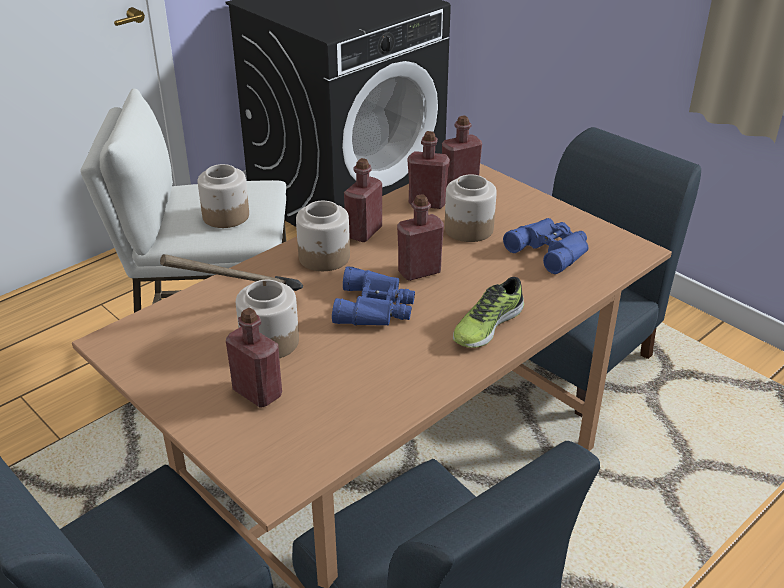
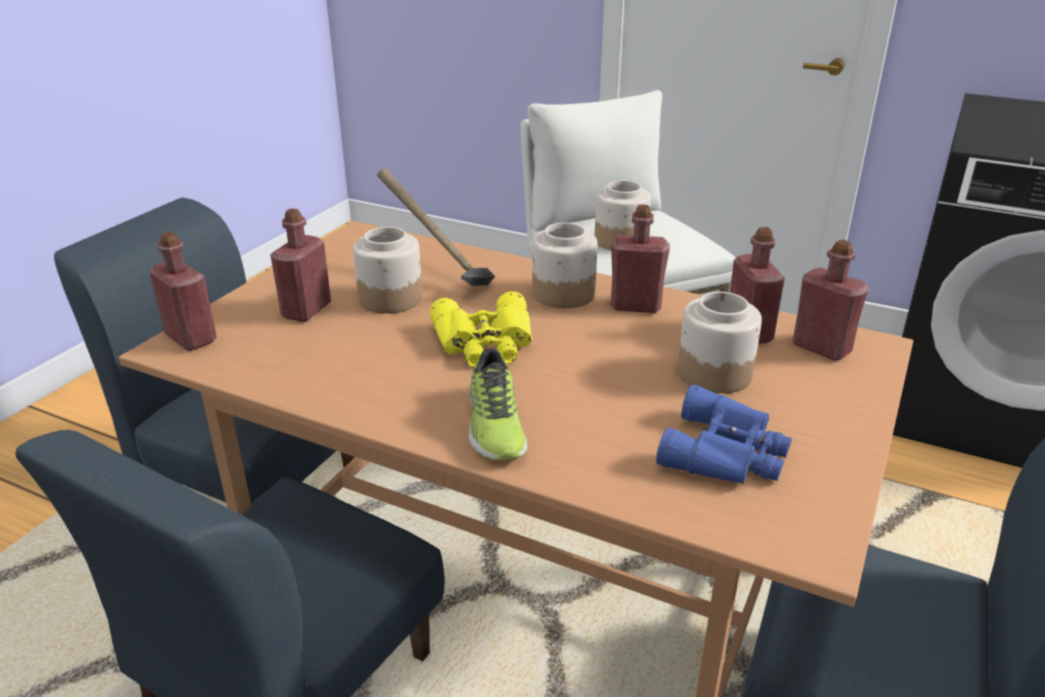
camera: 70 degrees right, 5 degrees down
(376, 307) = (485, 343): blue binoculars -> yellow binoculars
(419, 271) = (580, 356): red bottle -> red bottle (191, 338)
(486, 325) = (494, 425): shoe -> shoe turned 120 degrees counterclockwise

